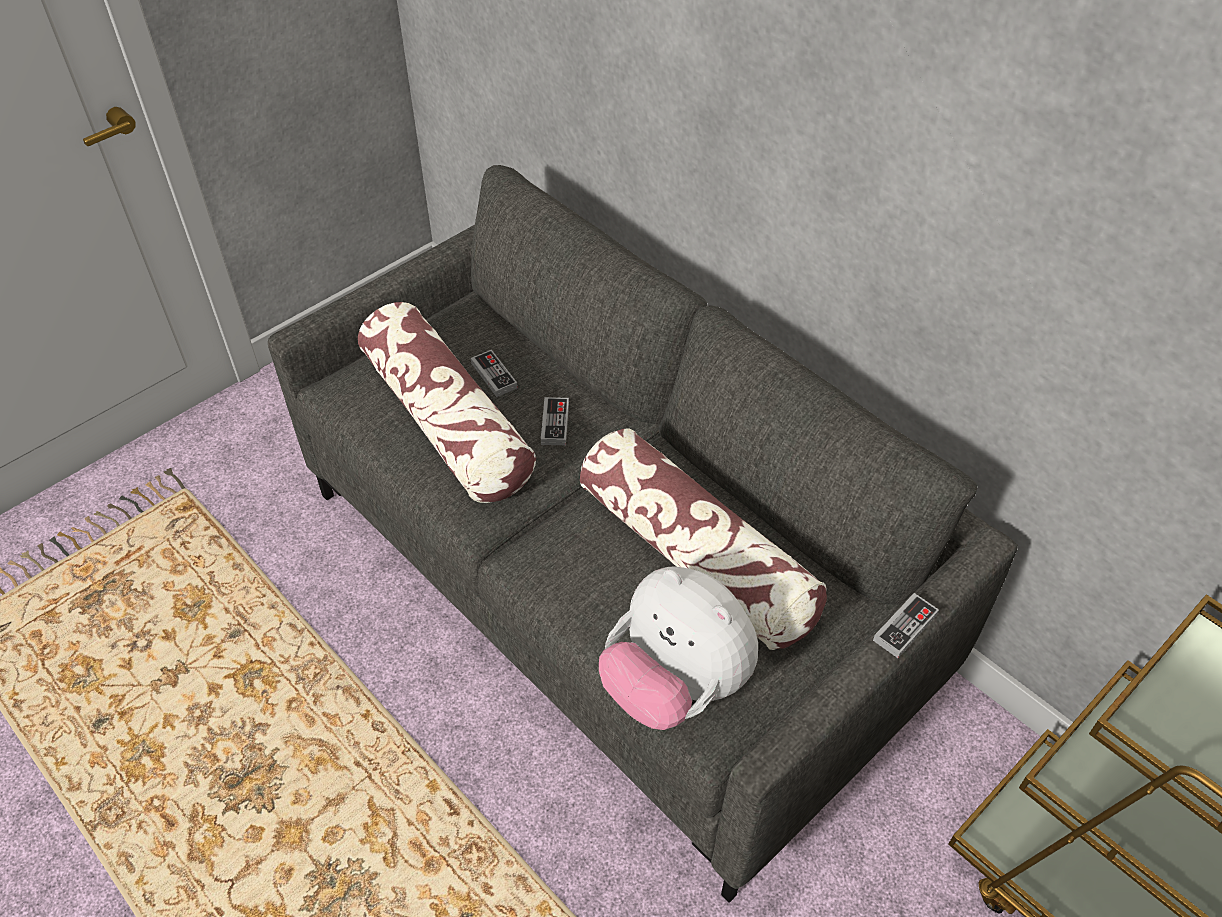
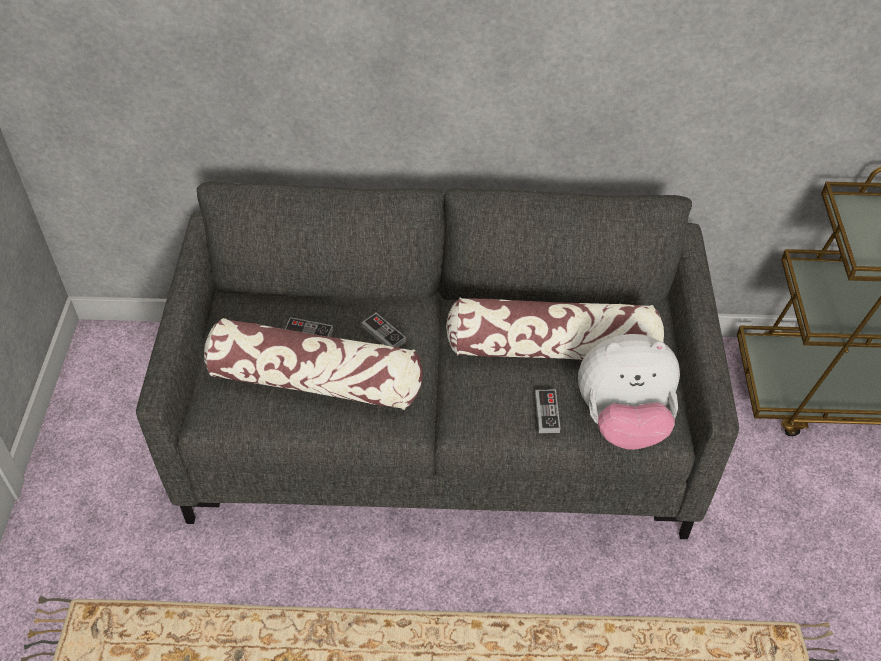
camera: 45 degrees left, 0 degrees up
(905, 627) = (703, 300): game controller -> game controller (547, 413)

